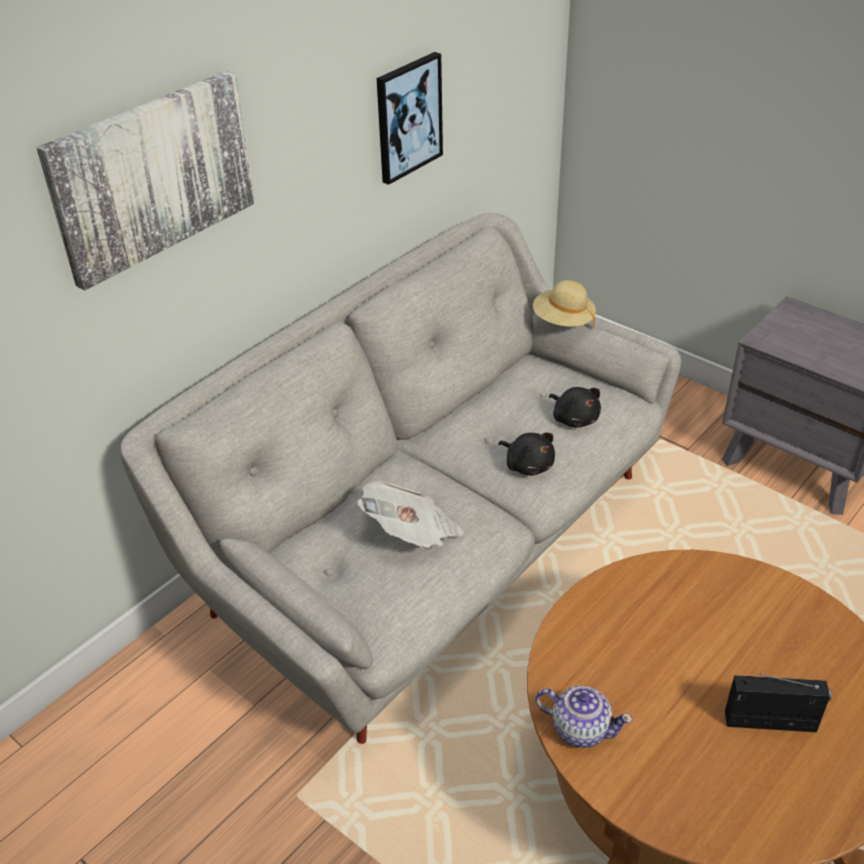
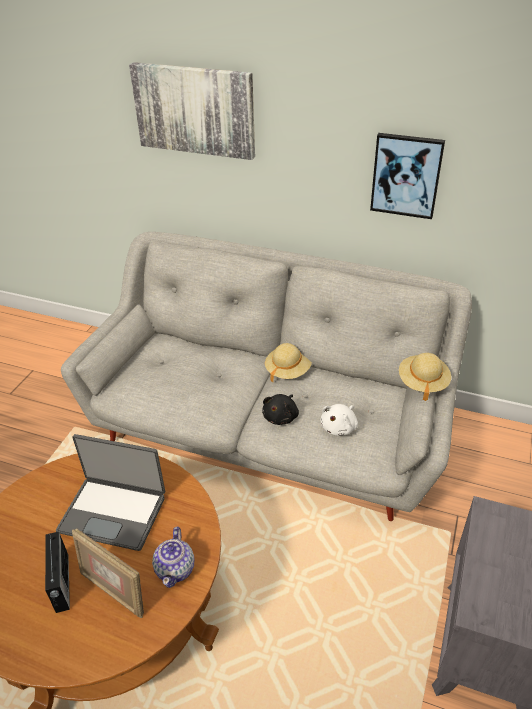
camera: 70 degrees right, 0 degrees up
(412, 534) = (191, 379): newspaper -> none
(440, 438) = (288, 370): none -> beige hat
(574, 418) = (339, 427): black plush toy -> white plush toy
(580, 728) = (46, 483): teapot -> teapot (176, 569)
(661, 651) = (114, 512): none -> laptop
(791, 666) = (114, 591): none -> picture frame

